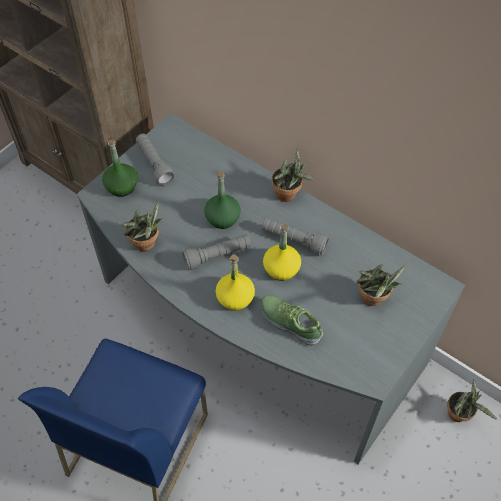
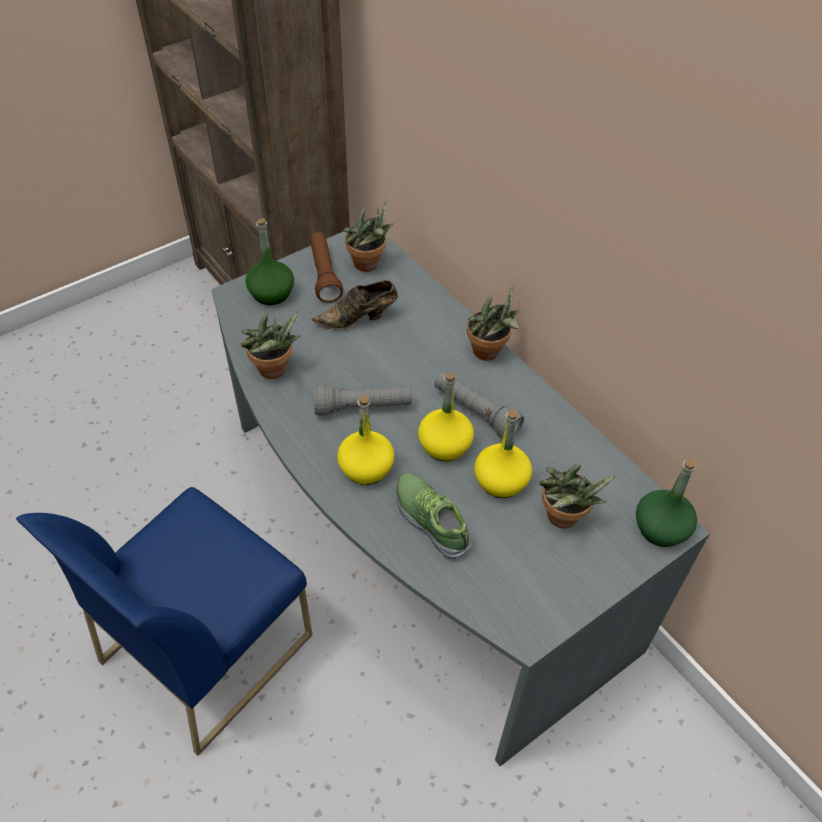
camera: 15 degrees right, 5 degrees down
(154, 164) = (324, 275): grey flashlight -> brown flashlight
(191, 192) = (358, 319): none -> brown shoe
(222, 218) = (388, 361): green bottle -> green bottle (660, 528)
(326, 284) = (501, 481): none -> yellow bottle
(459, 415) = (674, 739): potted plant -> potted plant (369, 265)

